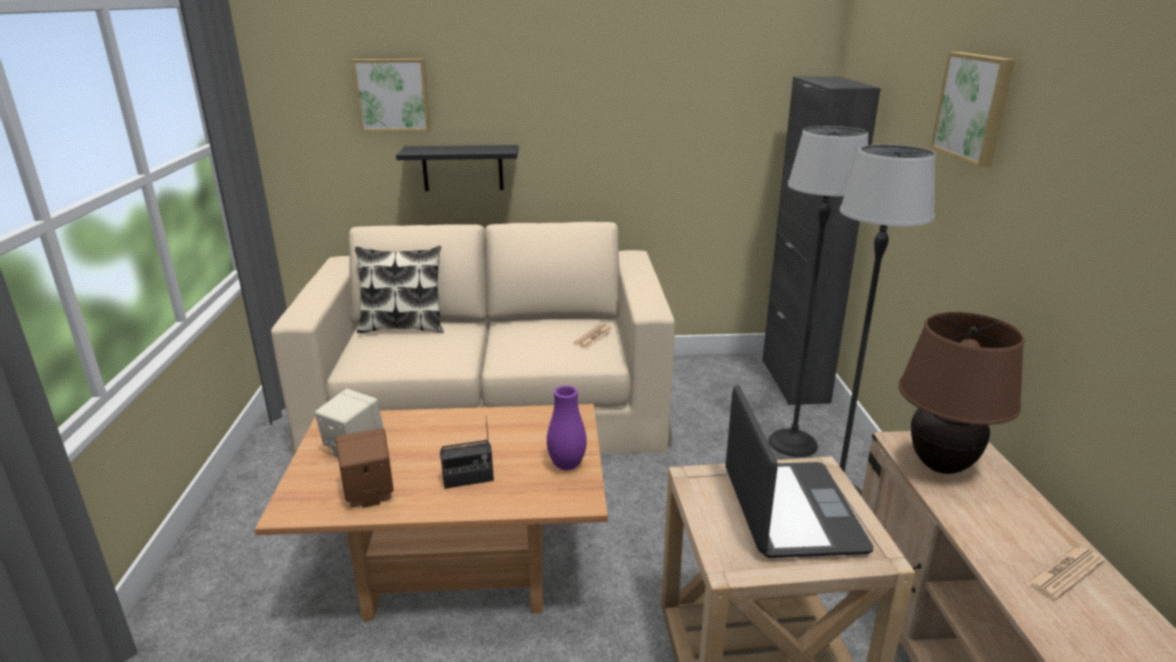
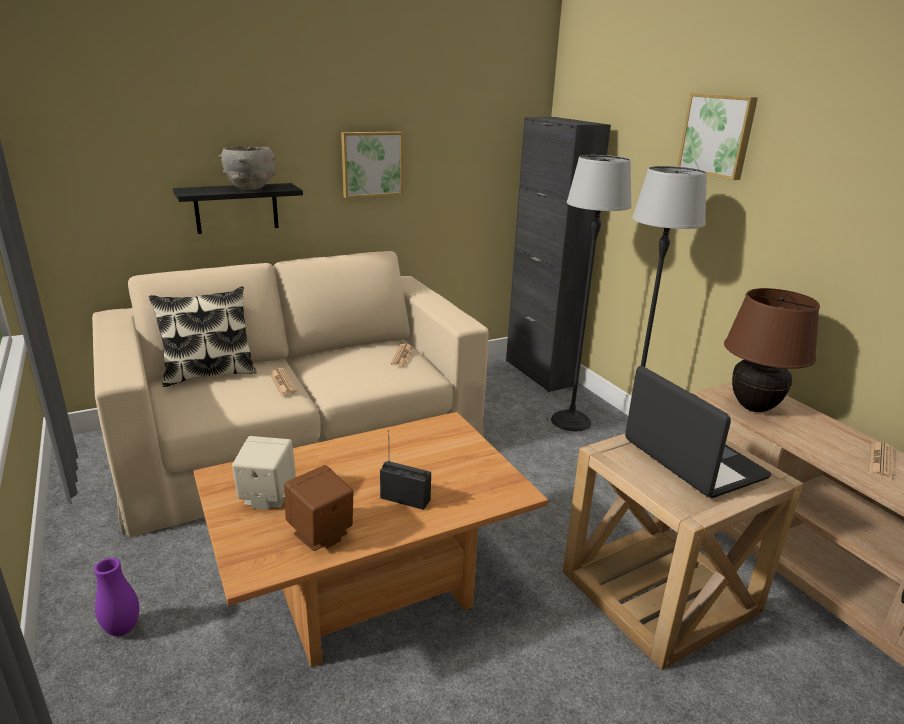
camera: 25 degrees left, 0 degrees up
(393, 95) = (158, 134): picture -> picture (371, 164)
(459, 345) = (282, 382): none -> newspaper
(468, 479) = (405, 498): radio -> radio turned 120 degrees counterclockwise
(470, 149) = (250, 188): none -> grey bowl
(567, 465) = (480, 467): purple vase -> purple vase (122, 629)

